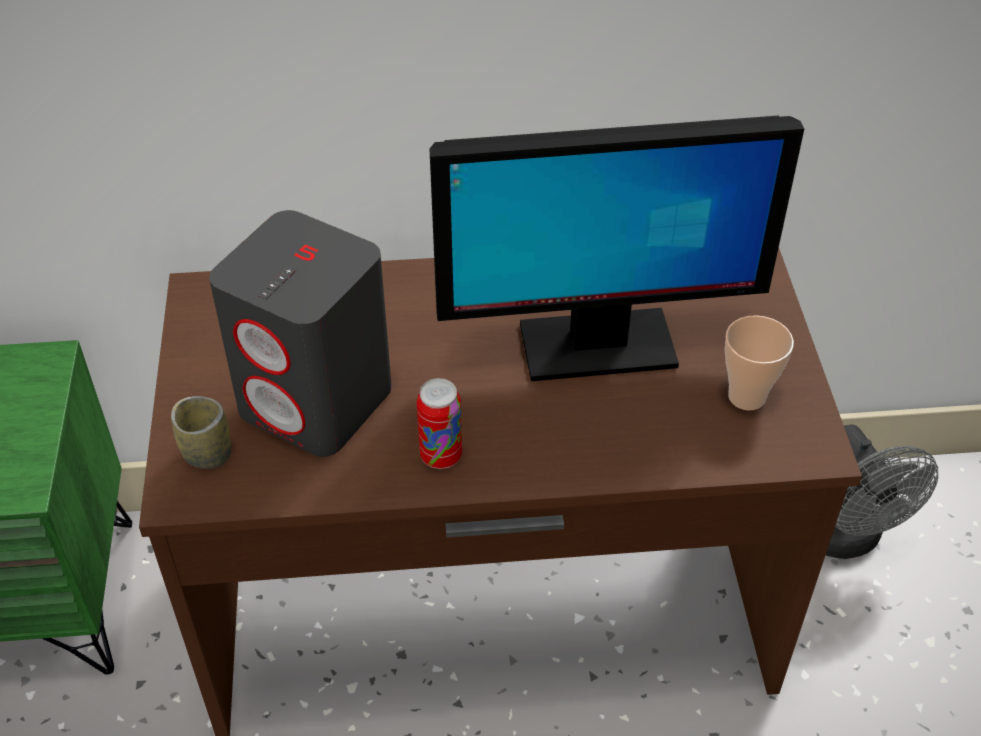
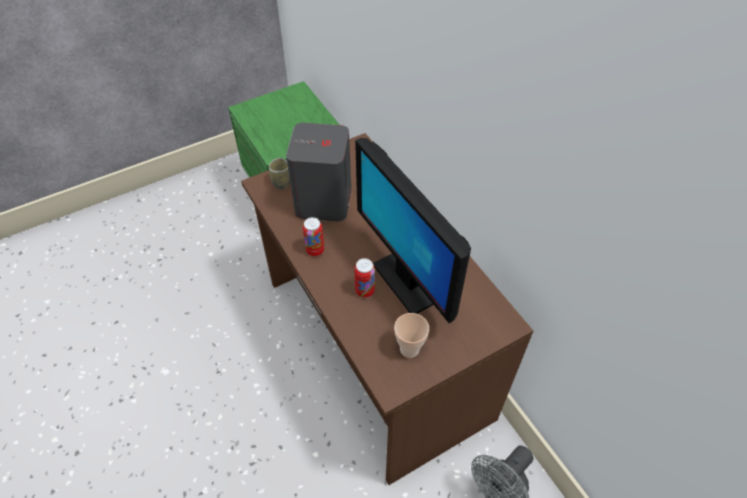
camera: 65 degrees right, 5 degrees up
(587, 413) = (365, 291): none -> can

